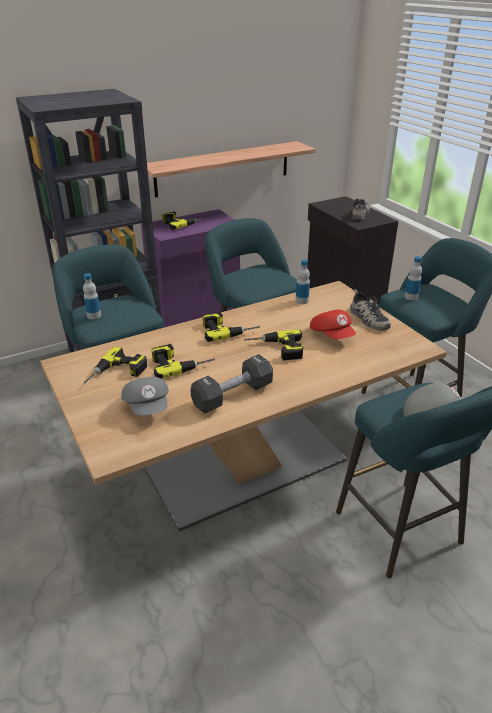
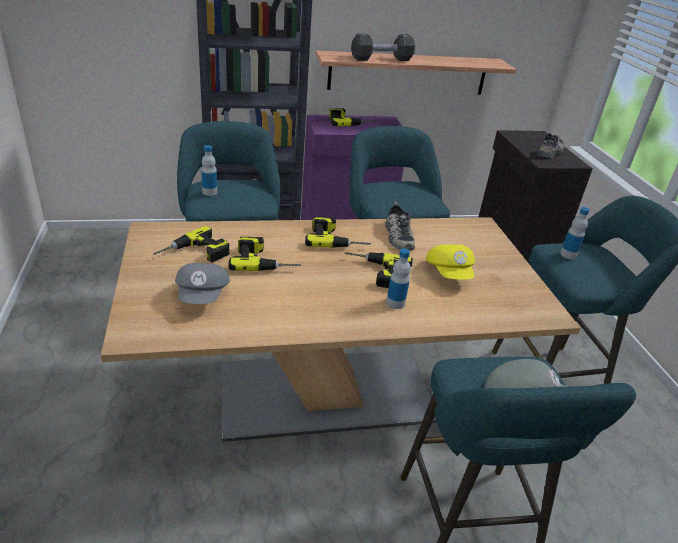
camera: 15 degrees right, 0 degrees up
(233, 395) = (298, 309): black dumbbell -> black dumbbell (381, 59)
(302, 301) = (435, 228): bottle -> bottle (395, 303)
(332, 335) = (449, 273): red cap -> yellow cap
(367, 318) = (501, 266): shoe -> shoe (397, 235)

